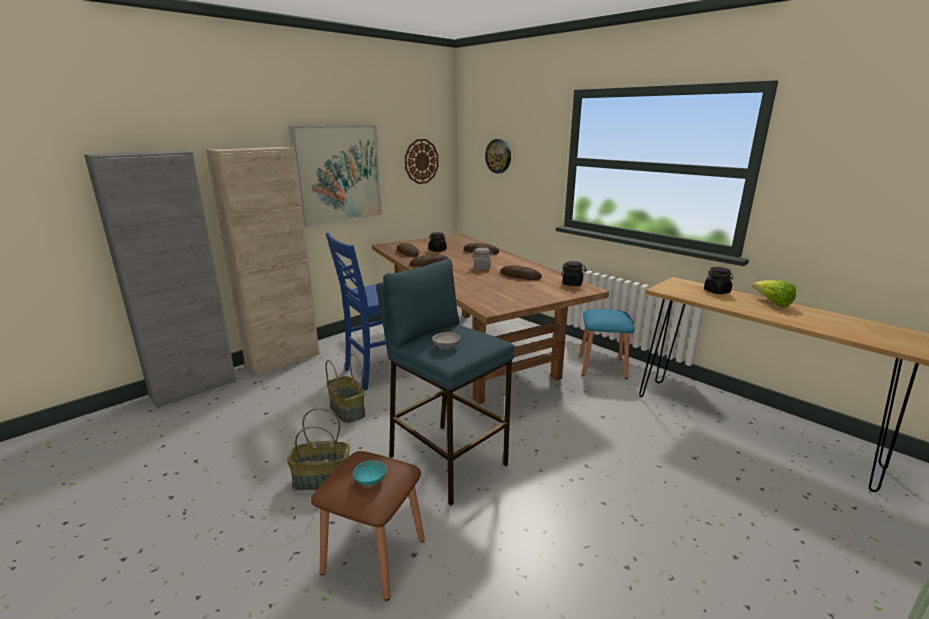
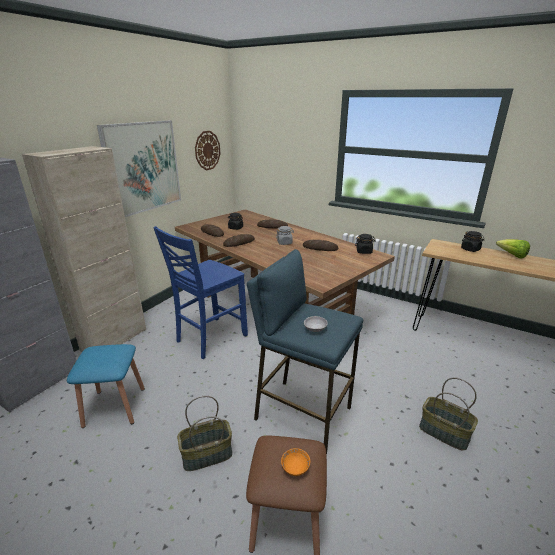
camera: 15 degrees left, 5 degrees up
(346, 410) = (196, 381): basket -> basket (443, 433)
(370, 480) = (295, 467): turquoise bowl -> orange bowl
(498, 156) = (273, 144): wall clock -> none
(602, 367) = (376, 308): blue stool -> blue stool (114, 406)

